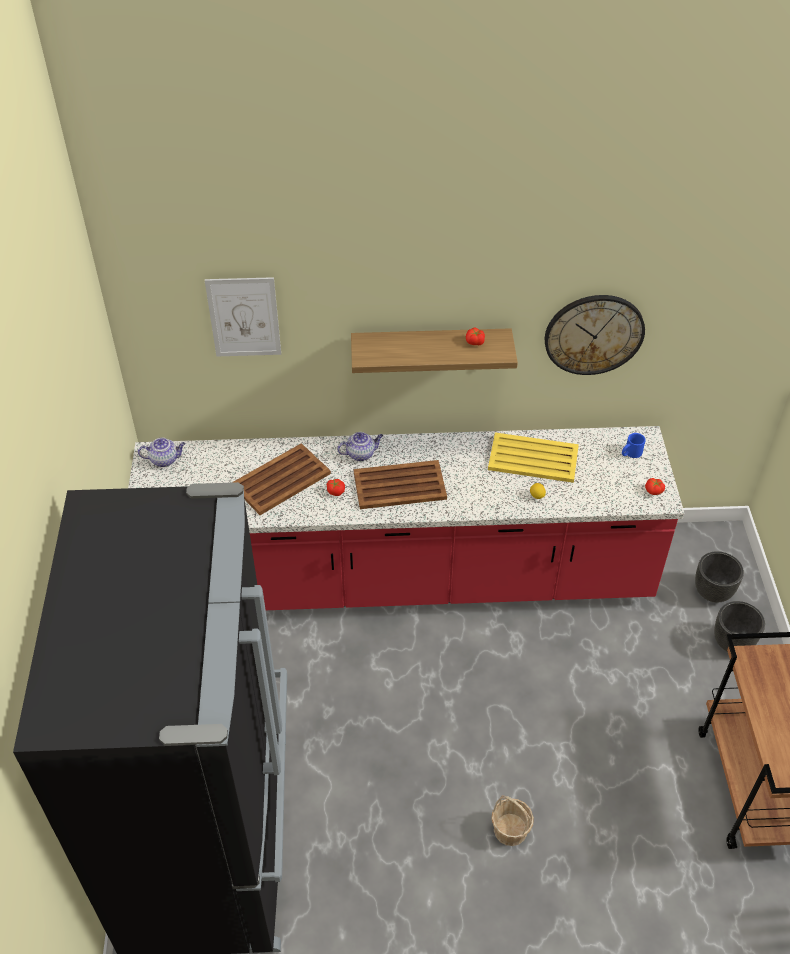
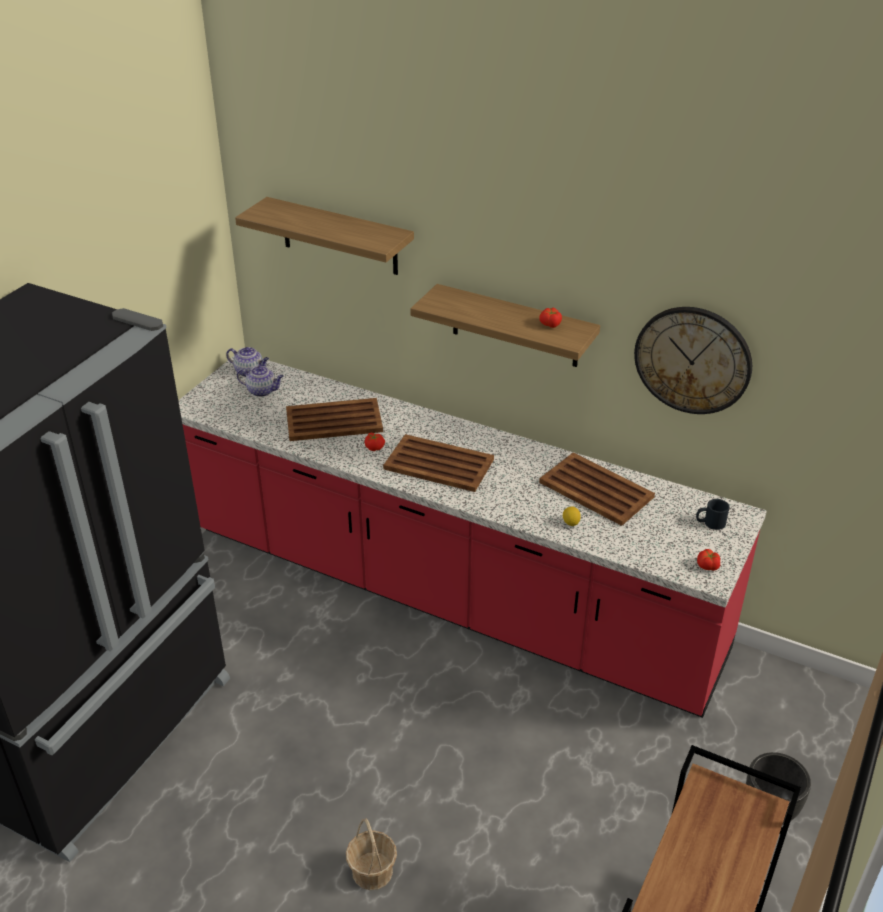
camera: 30 degrees right, 10 degrees down
(244, 317) = (339, 236): picture -> shelf
(361, 454) = (426, 426): teapot -> teapot (262, 391)
(534, 459) = (597, 490): yellow tray -> brown tray
(630, 453) = (710, 523): blue mug -> black mug
(713, 593) = (784, 748): black planter -> none

